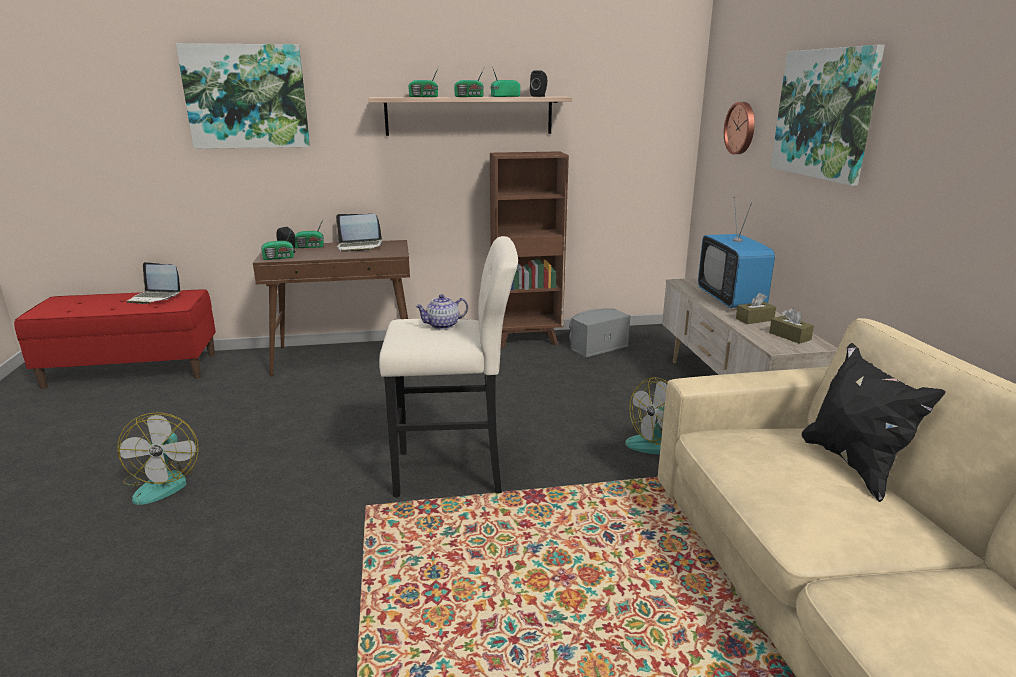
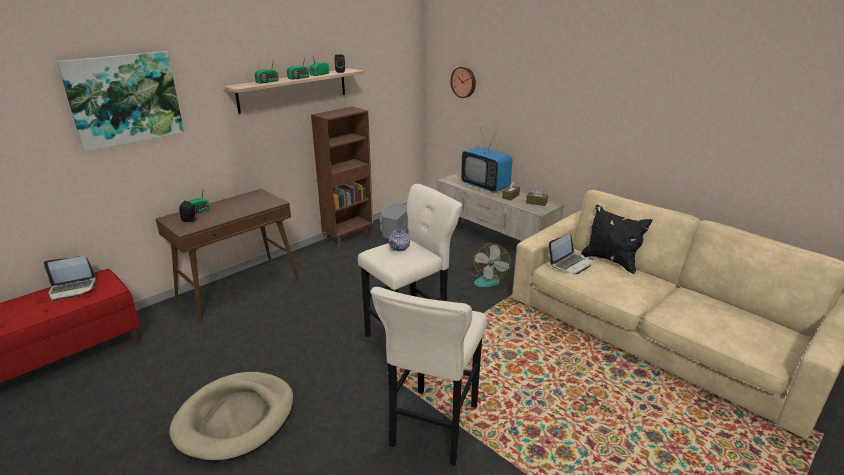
camera: 35 degrees left, 5 degrees up
(164, 482) = (236, 418): fan -> beige dog bed
(279, 258) = (193, 227): radio -> none
(323, 604) = (433, 429): none -> beige stool
(360, 246) = (238, 202): laptop -> laptop (570, 263)
(824, 114) = (531, 80): picture -> none

